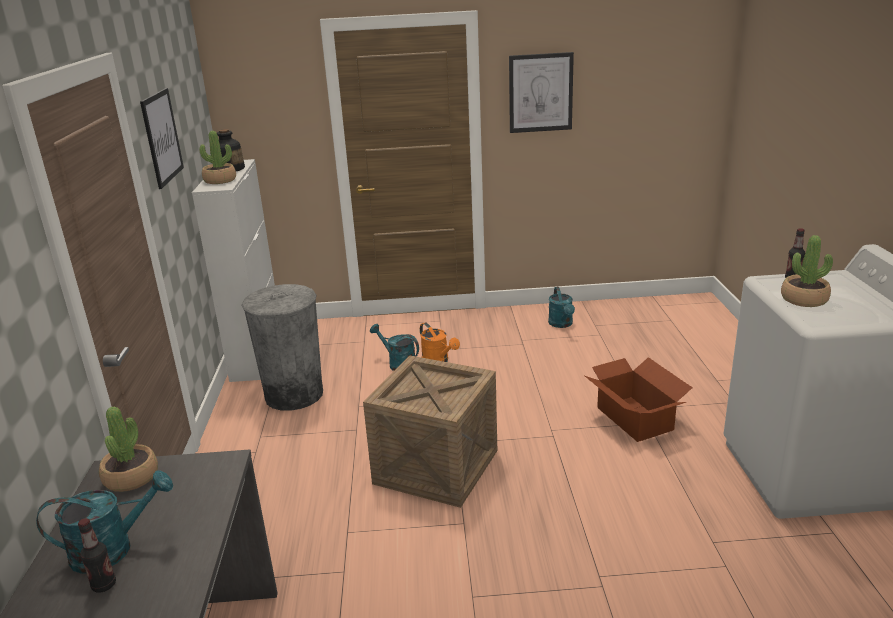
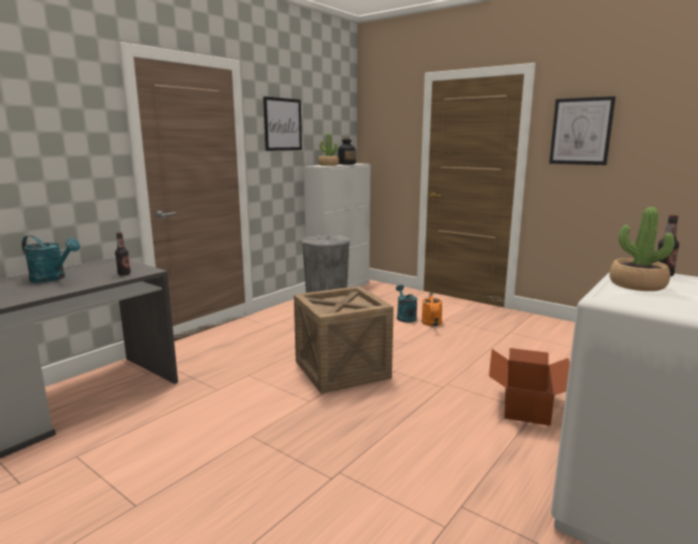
camera: 40 degrees right, 10 degrees down
(104, 585) = (24, 285): bottle -> bottle (124, 274)
(131, 477) = (112, 264): potted plant -> none
(562, 324) = (558, 334): turquoise watering can -> none

